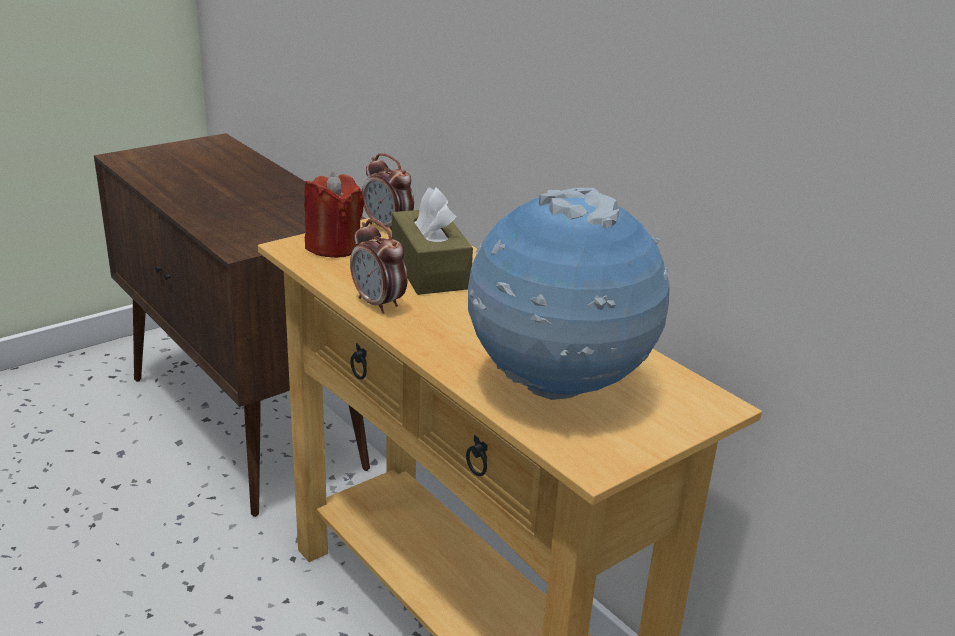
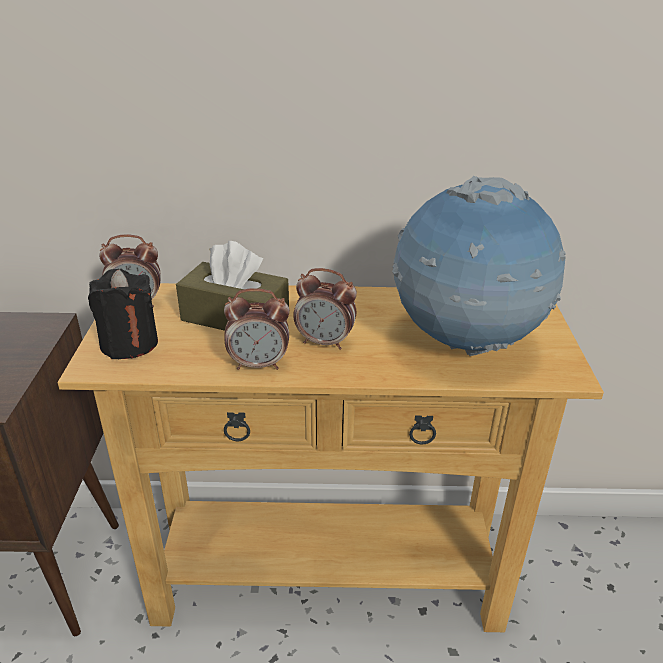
camera: 50 degrees left, 5 degrees up
(333, 247) = (129, 343): red candle -> black candle
(453, 320) = (325, 342): none -> alarm clock

